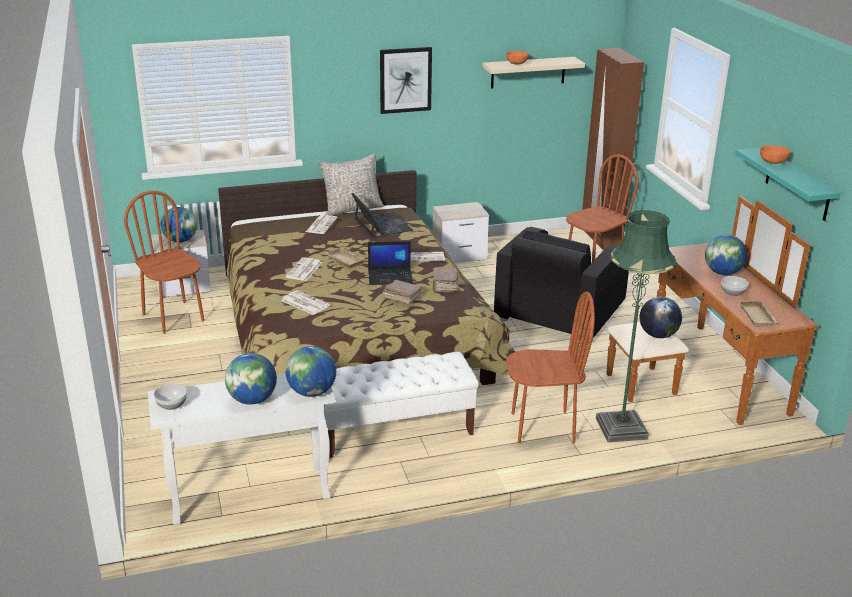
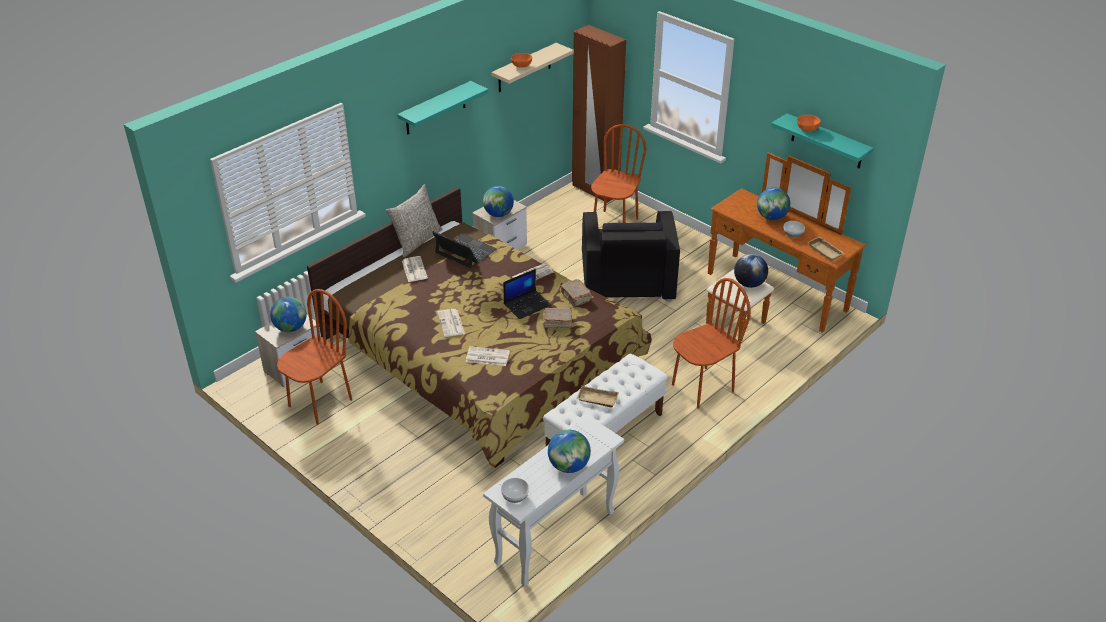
camera: 30 degrees left, 10 degrees up
(174, 317) = (320, 402): brown chair -> brown chair turned 105 degrees clockwise
(312, 392) = (603, 441): globe -> globe (498, 214)
(343, 260) = (473, 301): beige tray -> beige tray (596, 400)
(405, 80) = (435, 108): picture -> turquoise shelf
(621, 428) = (753, 367): green floor lamp -> none

